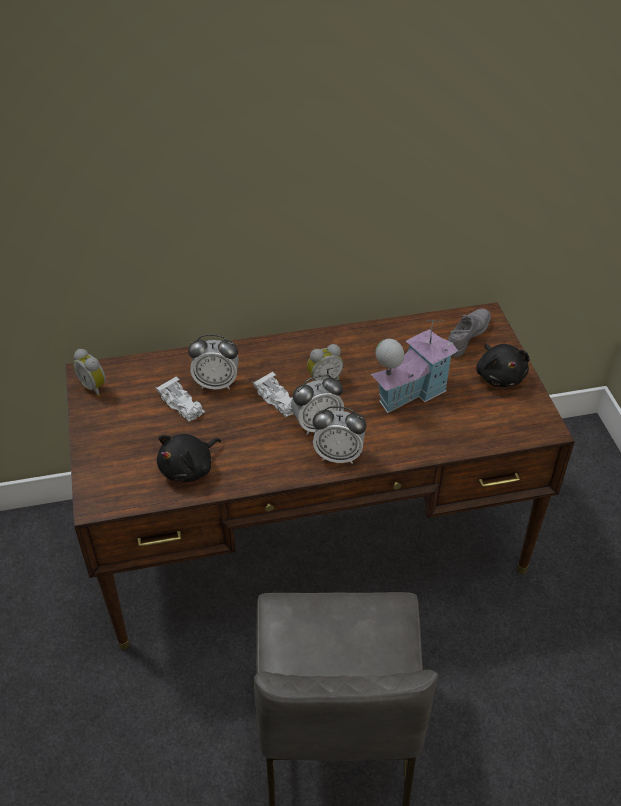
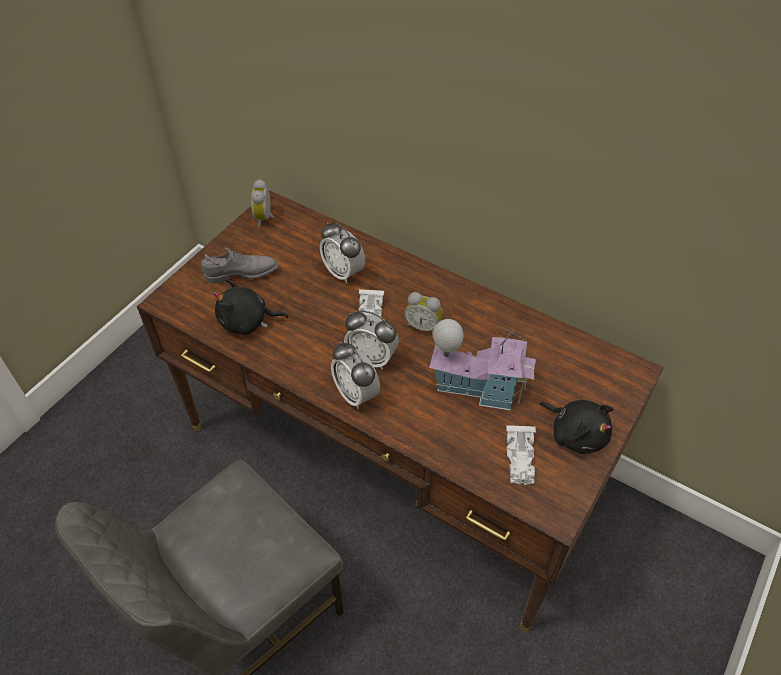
camera: 45 degrees right, 5 degrees up
(182, 405) = (301, 272): white toy car -> white toy car (520, 459)
(467, 336) = (592, 377): grey shoe -> grey shoe (242, 273)
(499, 376) = (576, 434): black plush toy -> black plush toy turned 75 degrees counterclockwise

